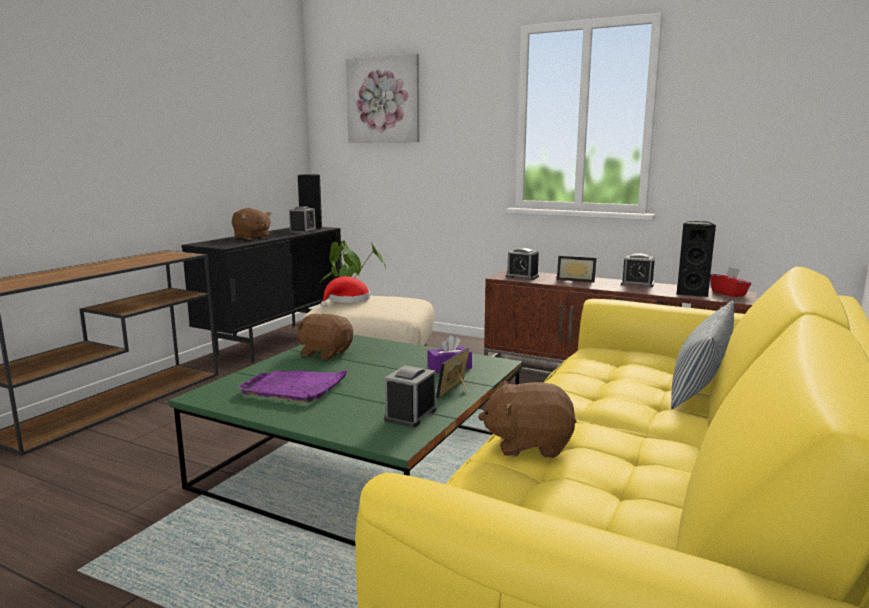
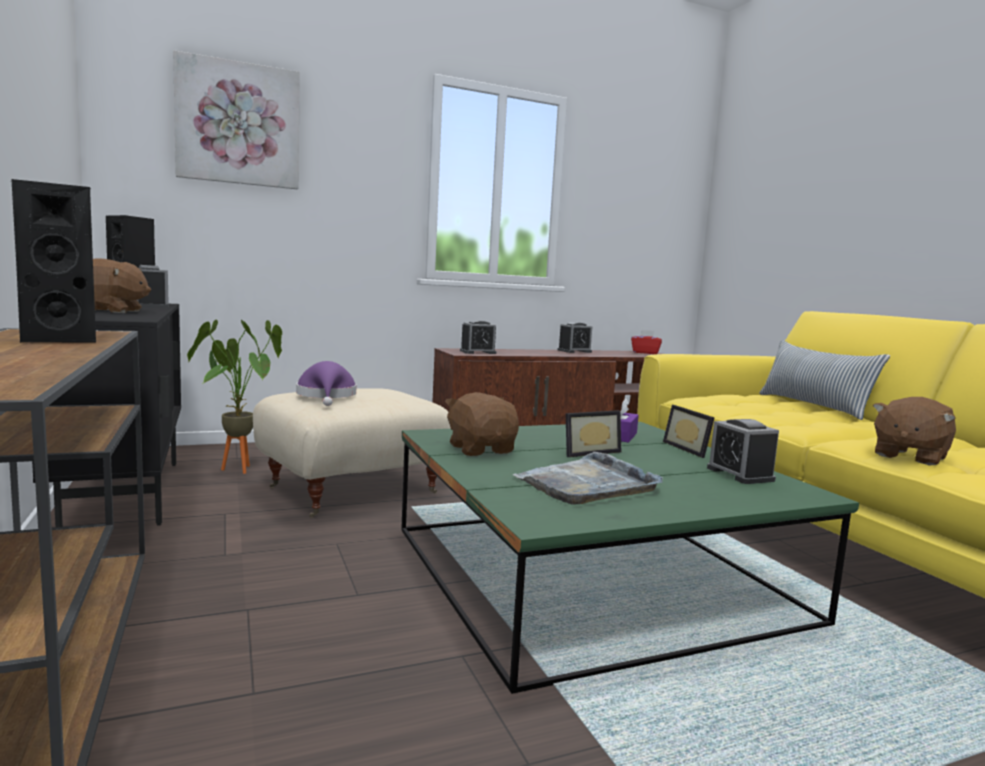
camera: 50 degrees left, 5 degrees down
(295, 387) = (587, 484): purple tray -> grey tray
(325, 353) = (481, 449): brown plush toy -> brown plush toy turned 90 degrees clockwise
(347, 300) = (327, 396): red hat -> purple hat
(576, 280) = (526, 351): picture frame -> picture frame (588, 452)
(692, 293) = (628, 354): black speaker -> black speaker (62, 339)

